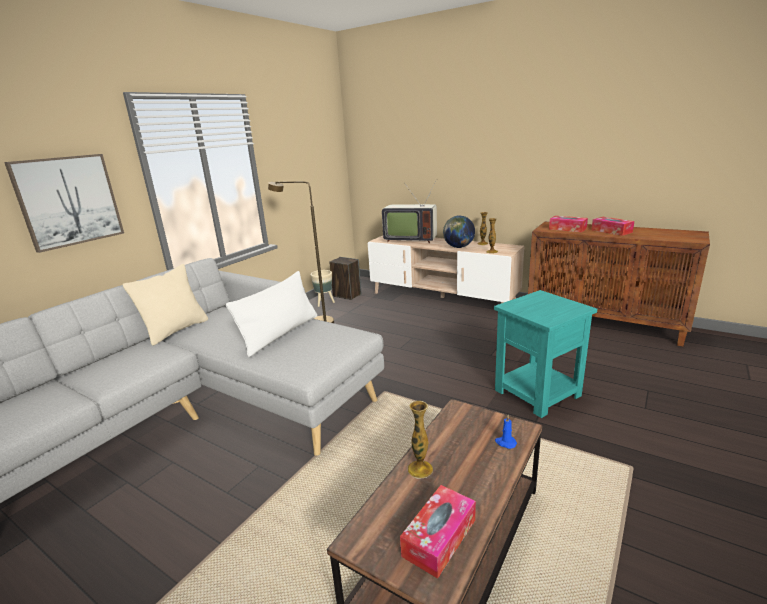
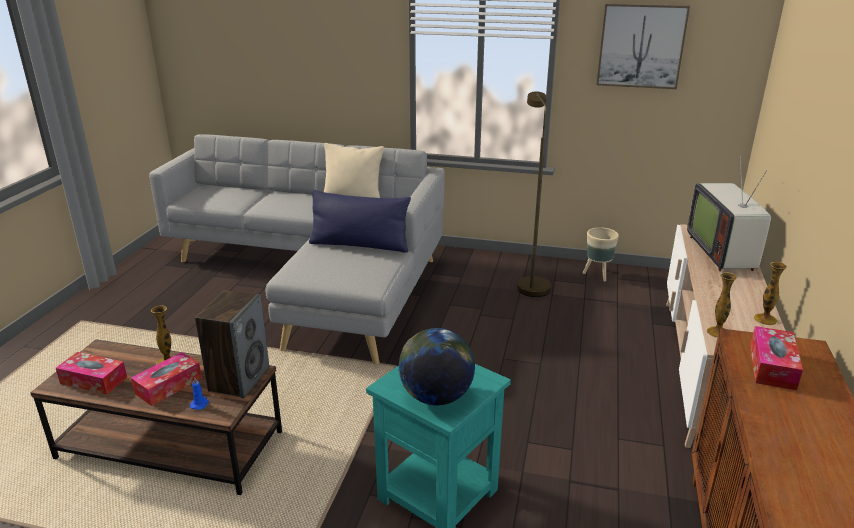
camera: 70 degrees right, 5 degrees up
(68, 201) = (340, 63): picture -> picture (641, 46)
(280, 334) = (359, 245): white pillow -> blue pillow
(346, 295) = (636, 285): speaker -> speaker (239, 379)
(458, 247) = (717, 298): globe -> globe (436, 397)
(611, 231) = (798, 422): tissue box -> tissue box (168, 386)

